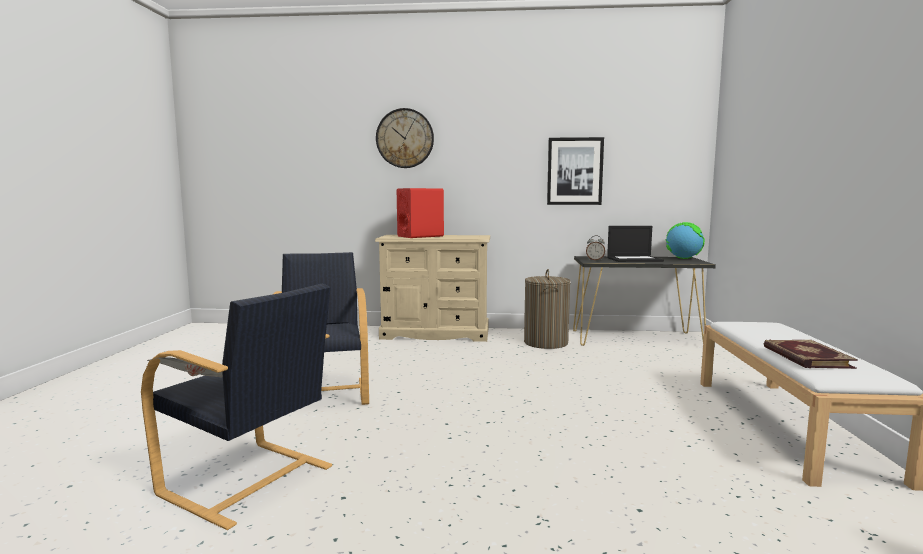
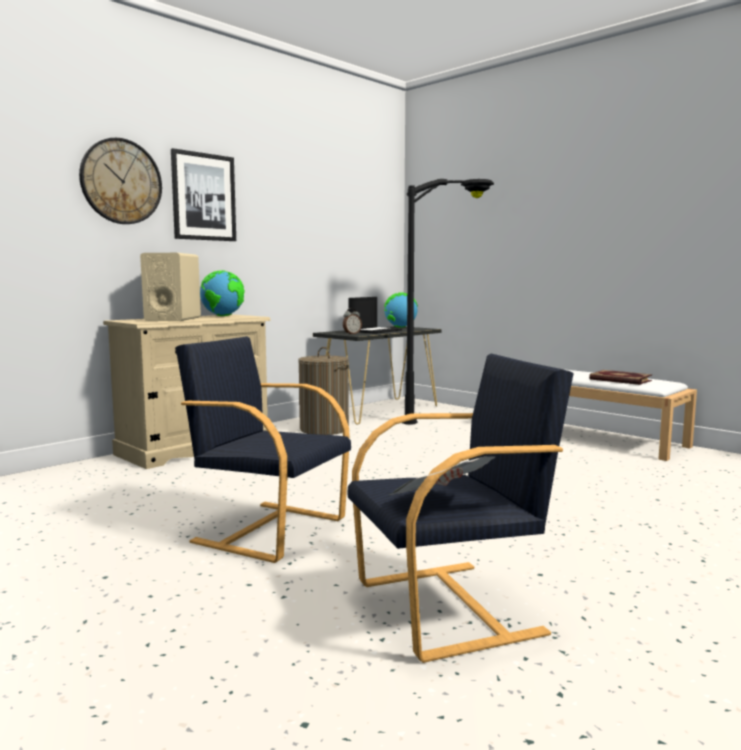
camera: 50 degrees left, 0 degrees up
(420, 236) = (173, 319): red speaker -> beige speaker
(467, 236) = (223, 316): none -> globe
(574, 171) = (307, 239): picture -> picture (203, 197)
(683, 363) = (454, 419): none -> black floor lamp

